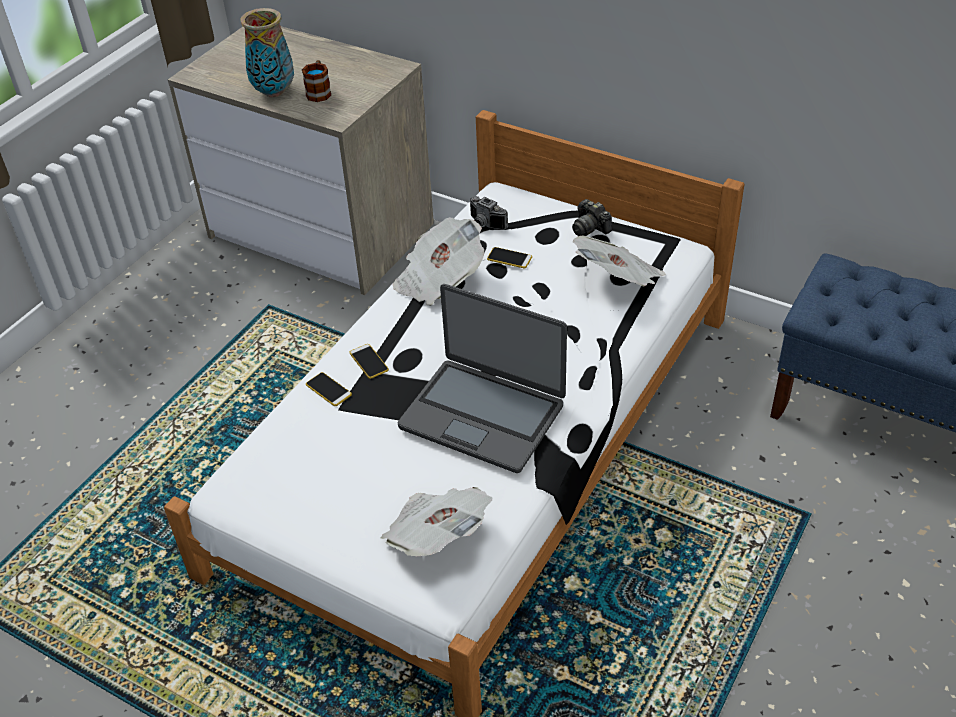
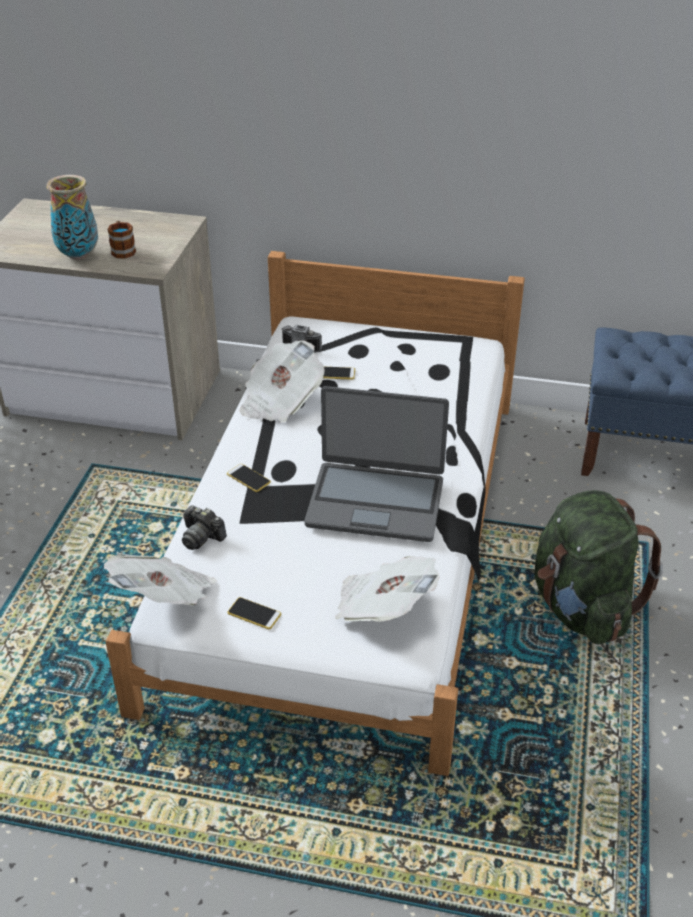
camera: 20 degrees left, 5 degrees down
(328, 389) = (222, 508): phone -> phone (254, 614)
(590, 228) = (393, 339): camera -> camera (201, 537)
(618, 280) = (438, 376): newspaper -> newspaper (165, 598)
(700, 573) = (581, 607): none -> green backpack

